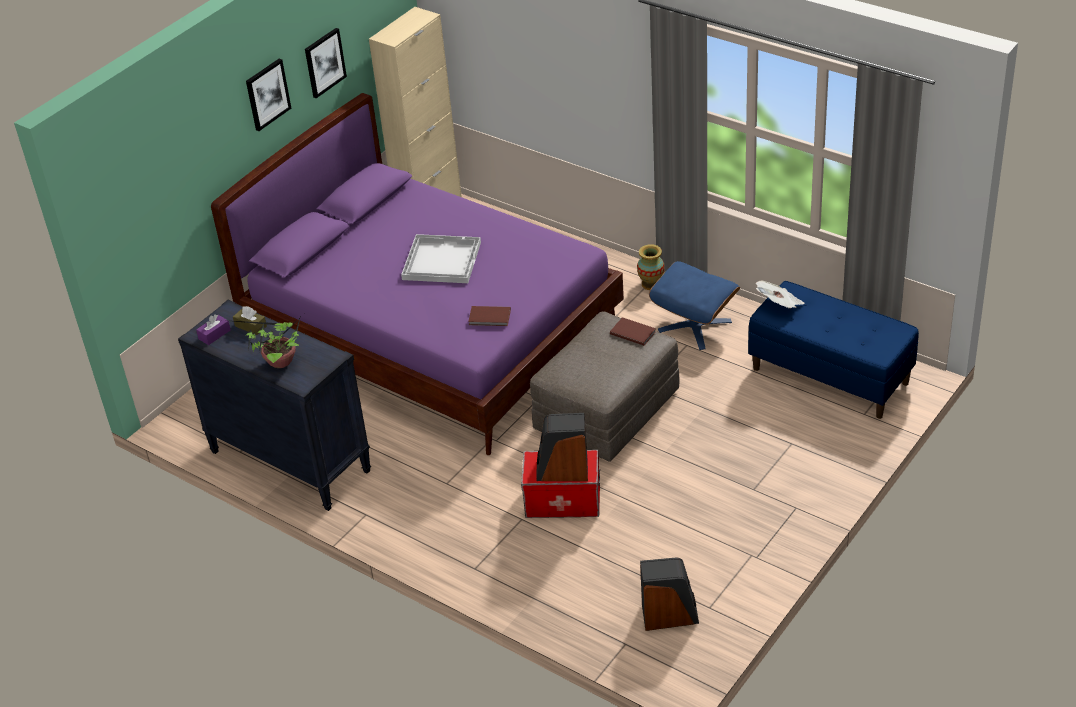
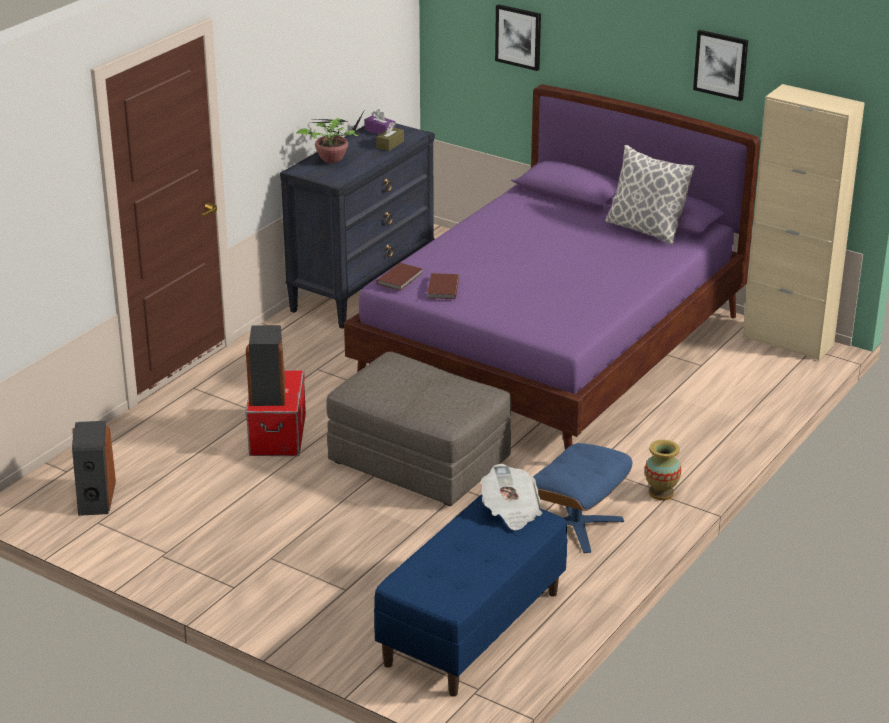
camera: 85 degrees right, 10 degrees down
(267, 94) = (639, 38): picture -> picture (518, 37)
(385, 210) = (645, 229): none -> pillow
(441, 260) = (549, 261): white tray -> none
(632, 332) = (460, 406): brown book -> brown book (401, 278)

